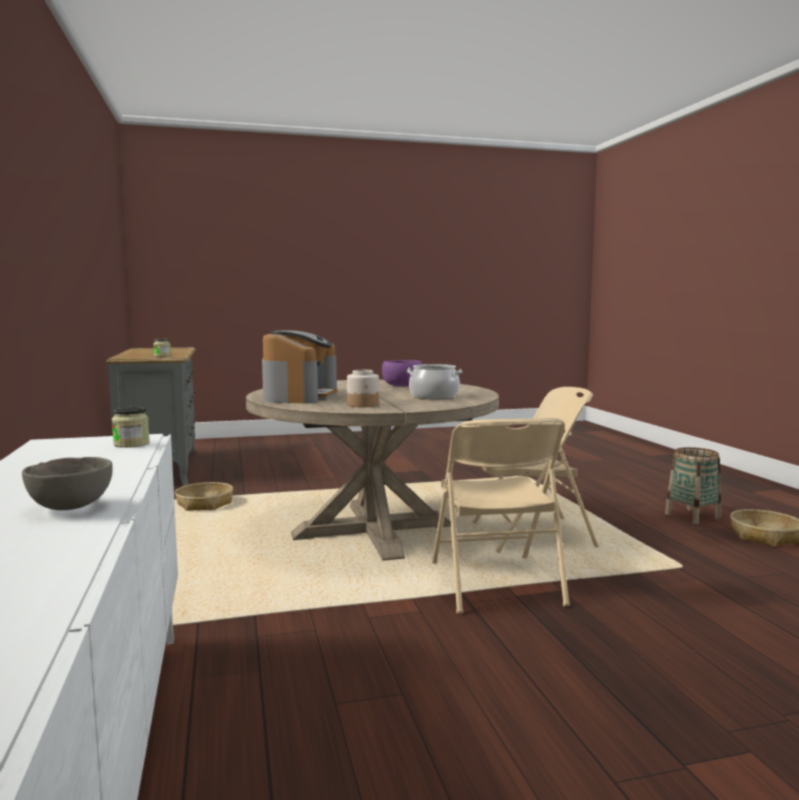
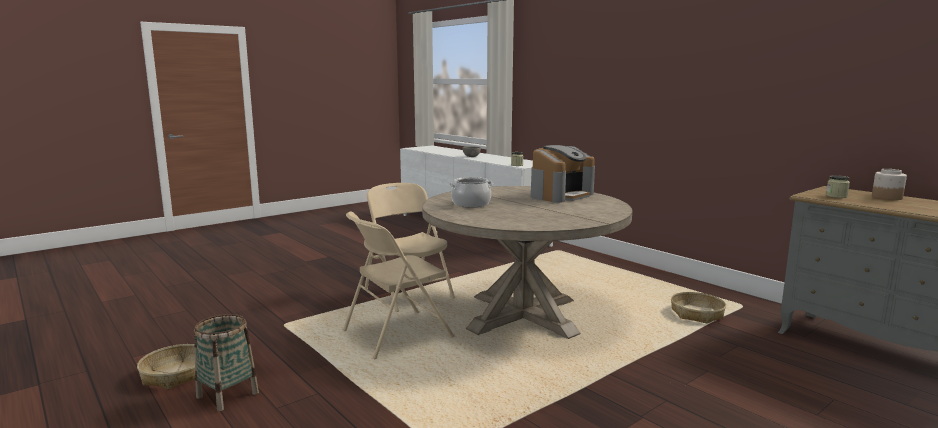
camera: 155 degrees right, 5 degrees up
(300, 396) = (561, 195): coffee machine -> coffee machine turned 120 degrees counterclockwise
(363, 405) = (498, 192): jar -> jar (886, 197)
(401, 386) = (527, 215): purple bowl -> none

